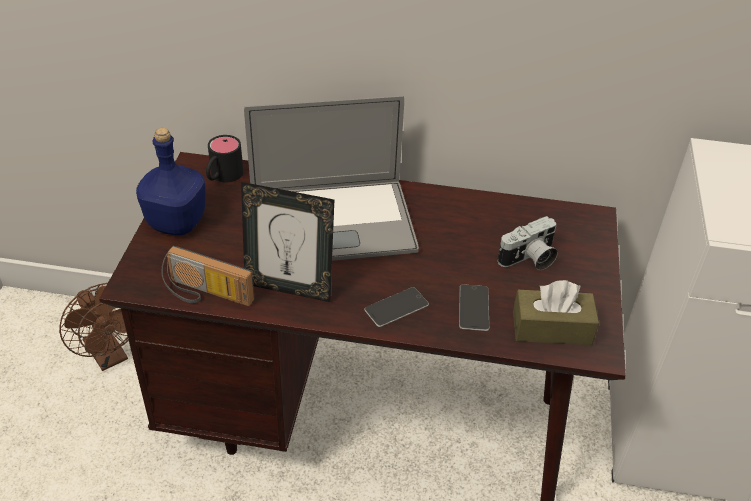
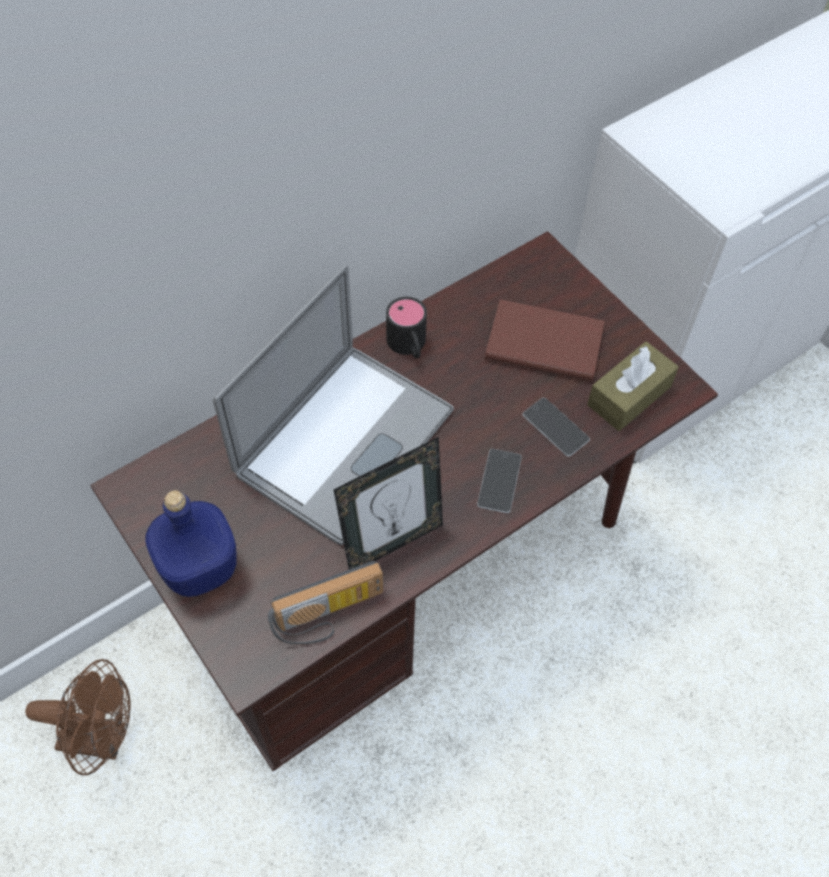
camera: 45 degrees left, 15 degrees up
(222, 176) = (175, 477): black mug -> black mug (409, 346)
(529, 259) = (543, 341): camera -> brown book

